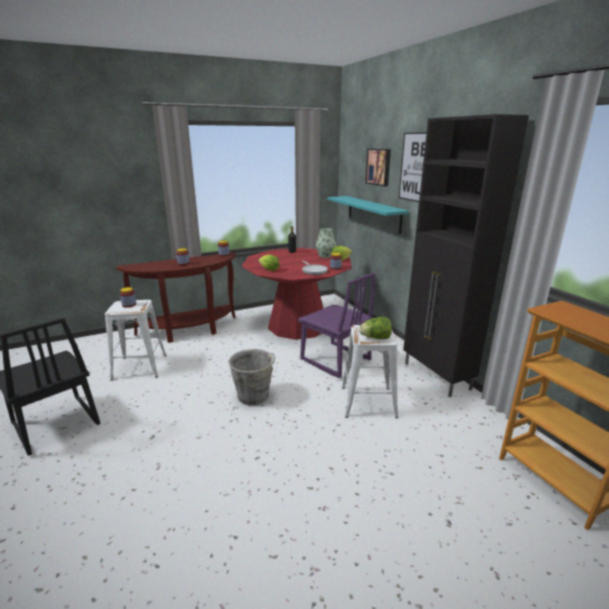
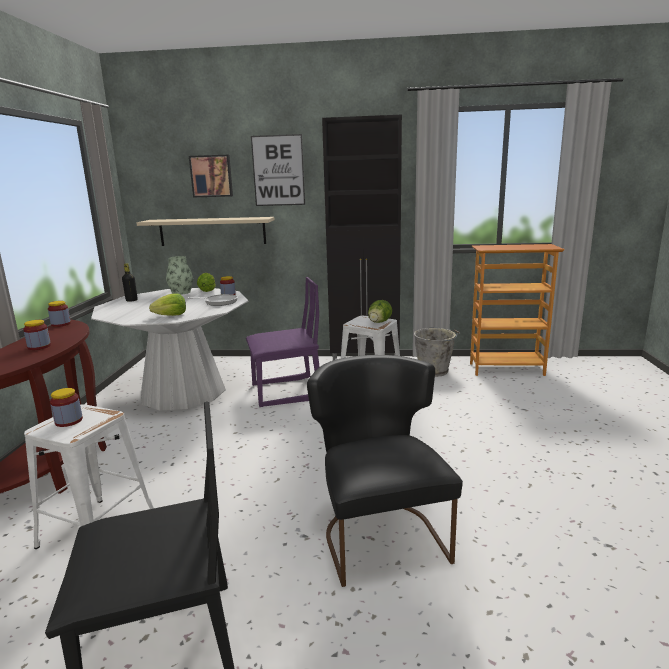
camera: 60 degrees left, 5 degrees down
(164, 470) = (379, 533): none -> black chair
(254, 397) = (299, 449): grey bucket -> grey bucket (434, 371)
(298, 325) = (183, 392): red dining table -> white dining table
(373, 213) = (212, 231): turquoise shelf -> beige shelf

